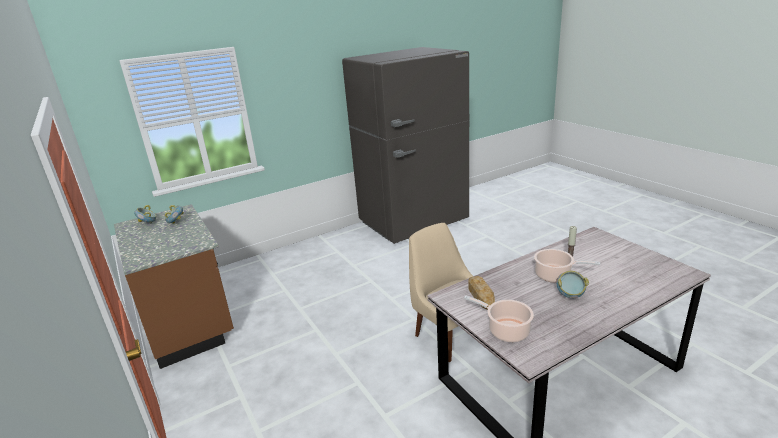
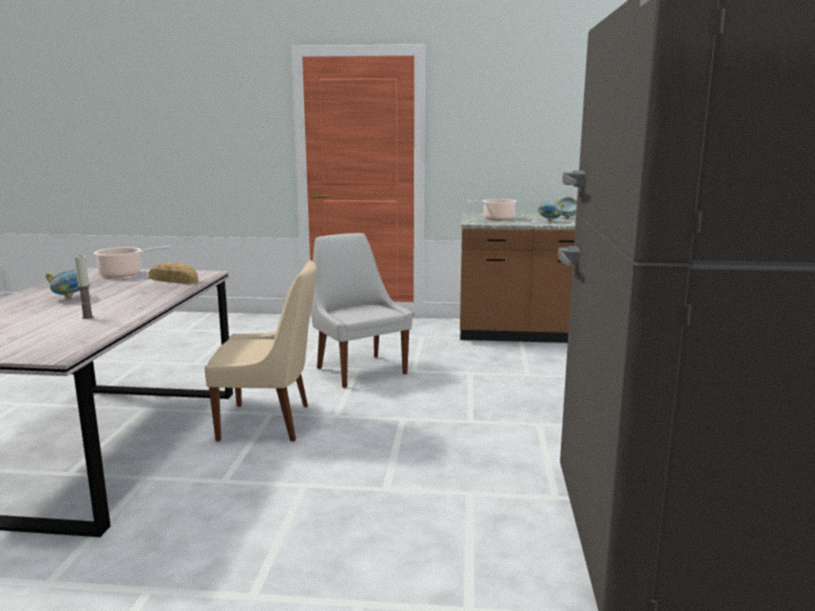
camera: 125 degrees right, 10 degrees down
(337, 352) = (359, 370): none -> white chair
(555, 275) = (100, 305): cooking pot -> cooking pot (496, 219)

